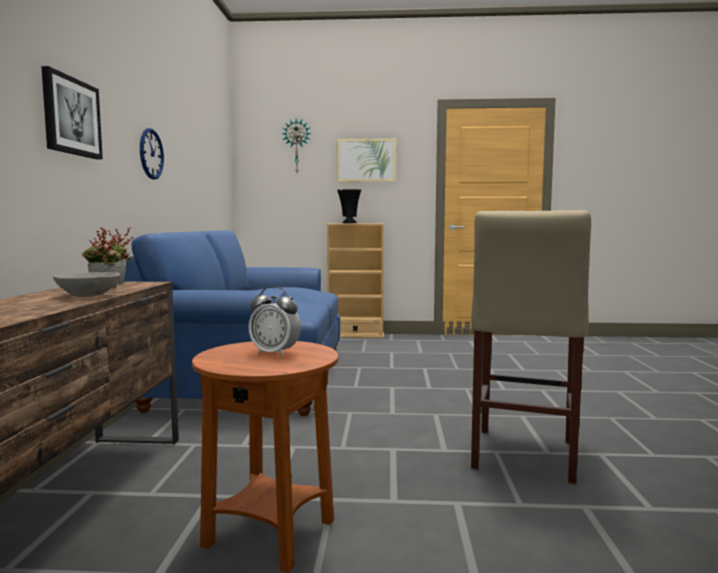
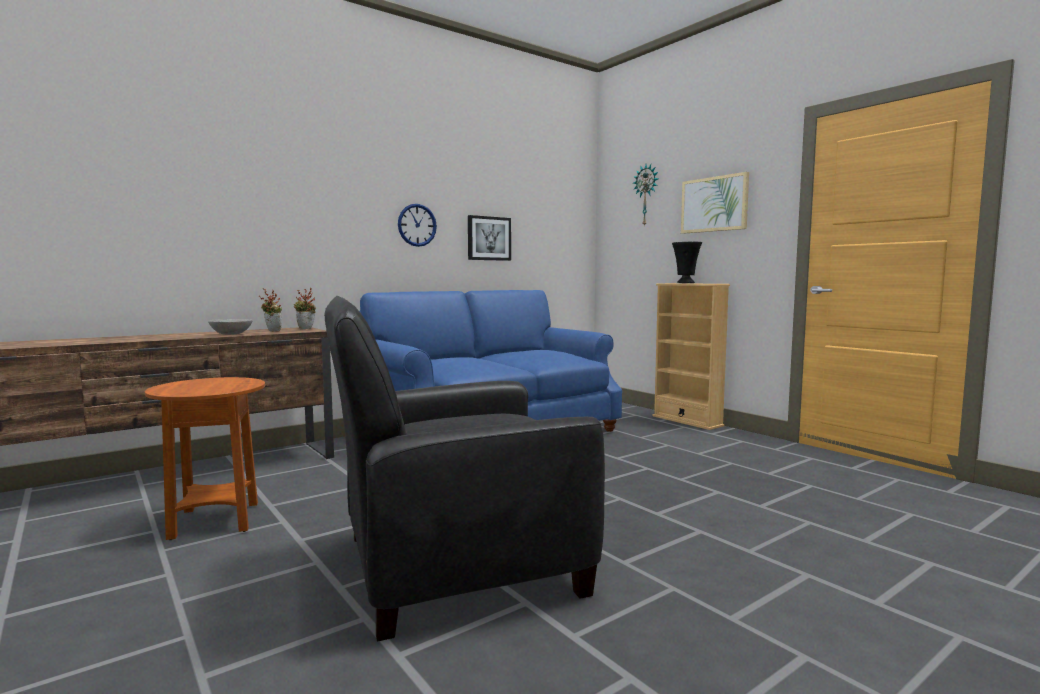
camera: 50 degrees right, 0 degrees up
(71, 116) = (301, 208): picture -> picture (488, 238)
(275, 353) = (213, 385): alarm clock -> none
(522, 457) = (457, 565): beige stool -> black armchair

